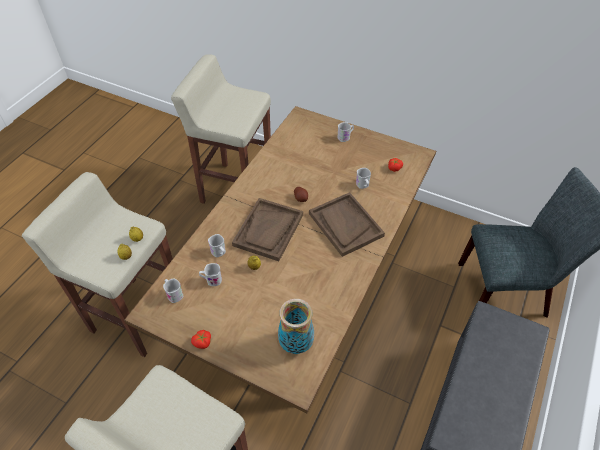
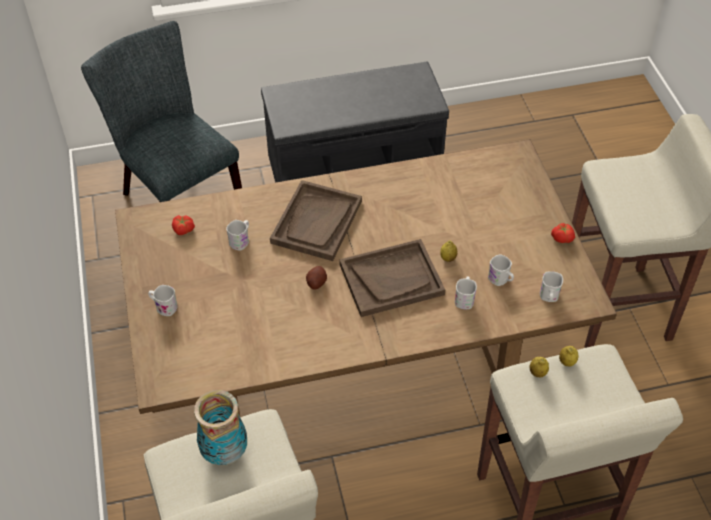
camera: 130 degrees left, 0 degrees up
(296, 343) = (487, 177): vase -> vase (224, 452)

